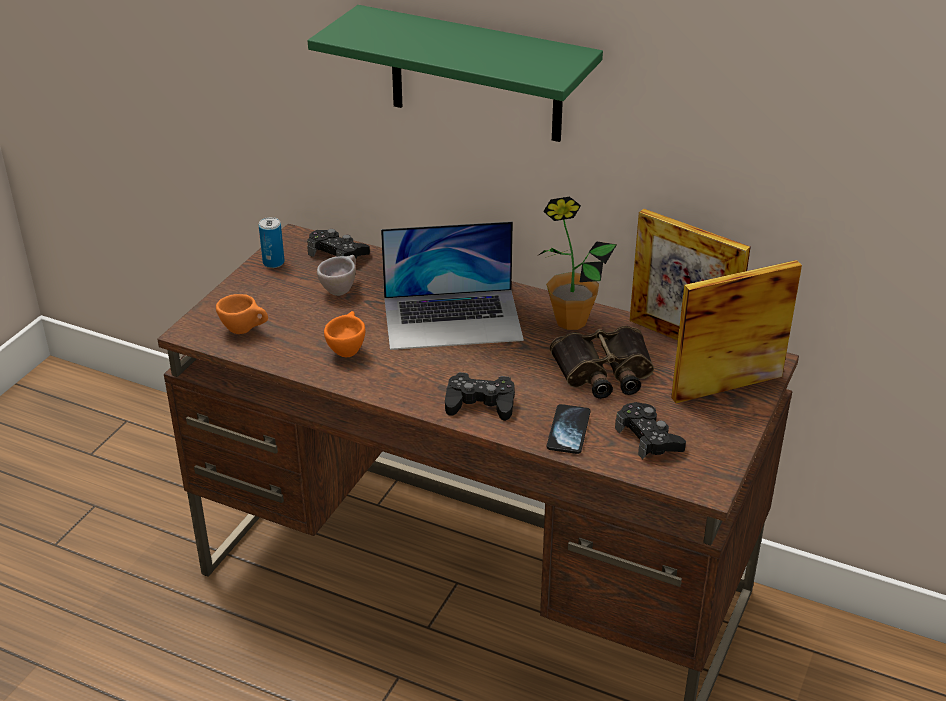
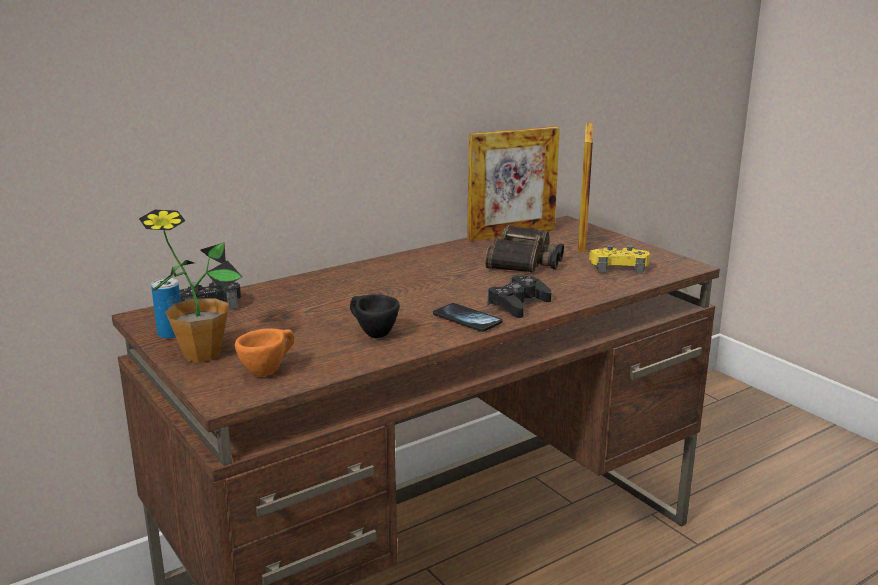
camera: 60 degrees left, 15 degrees down
(341, 289) = (269, 316): beige cup -> none
(347, 349) = (372, 334): orange cup -> black cup
(453, 319) = (385, 288): laptop -> none
(476, 75) = (307, 61): green shelf -> none
(568, 430) = (585, 286): phone -> phone (467, 319)
(570, 321) = (446, 255): potted plant -> potted plant (202, 354)
(648, 438) = (618, 267): black game controller -> yellow game controller

